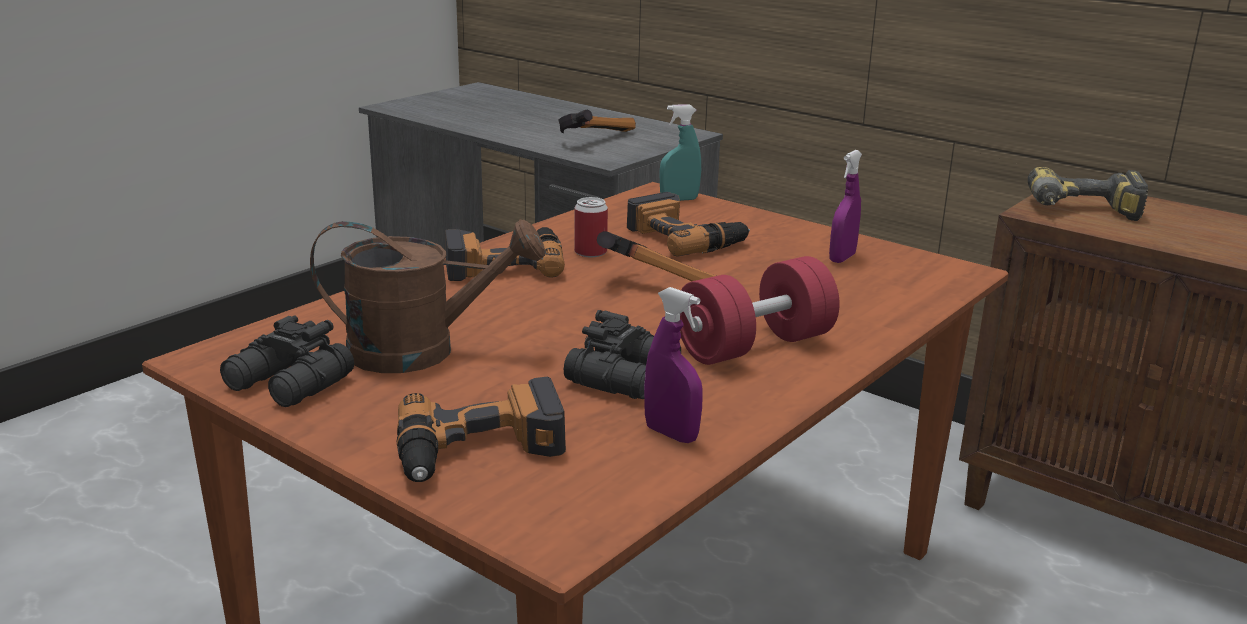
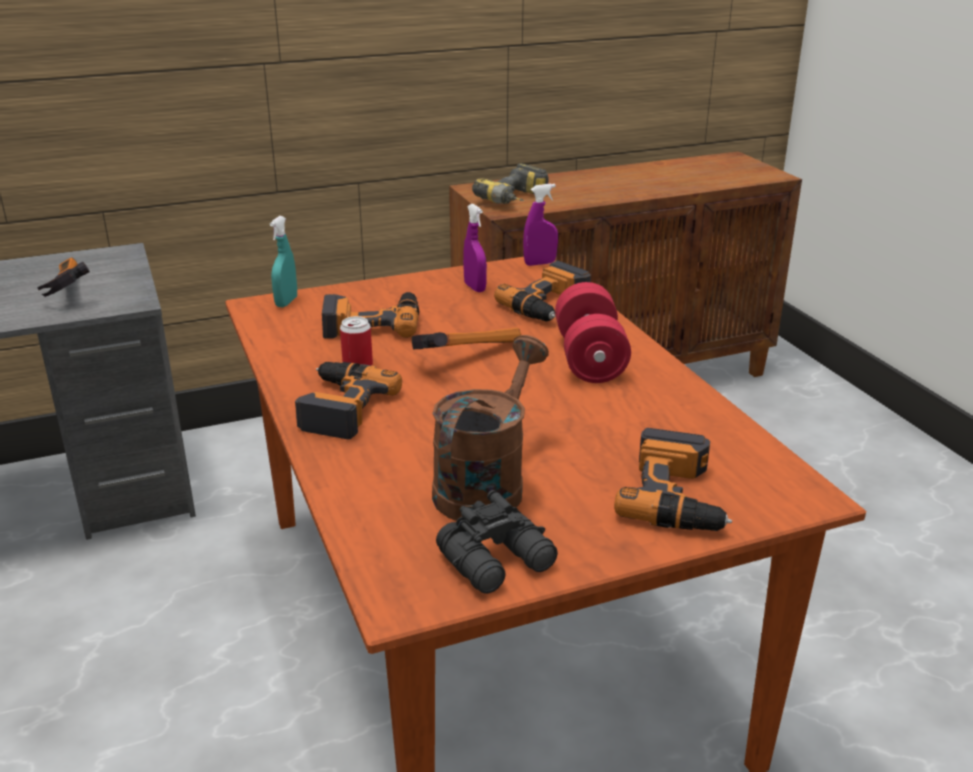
camera: 60 degrees left, 5 degrees up
(626, 376) = (601, 414): black binoculars -> none
(671, 434) = (696, 422): purple spray bottle -> purple spray bottle (540, 263)
(863, 300) = (549, 304): none -> power drill

